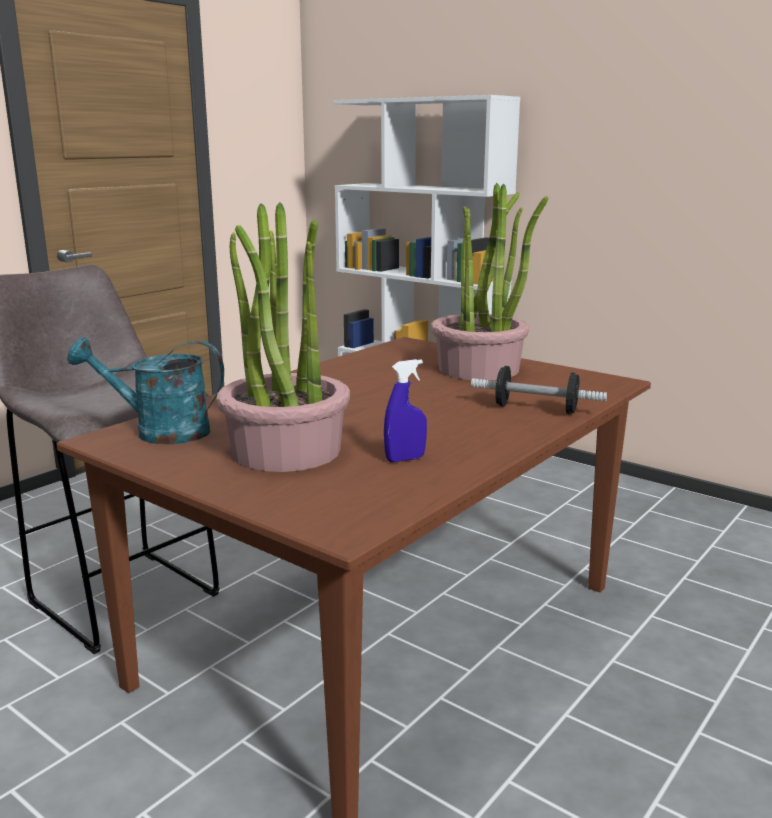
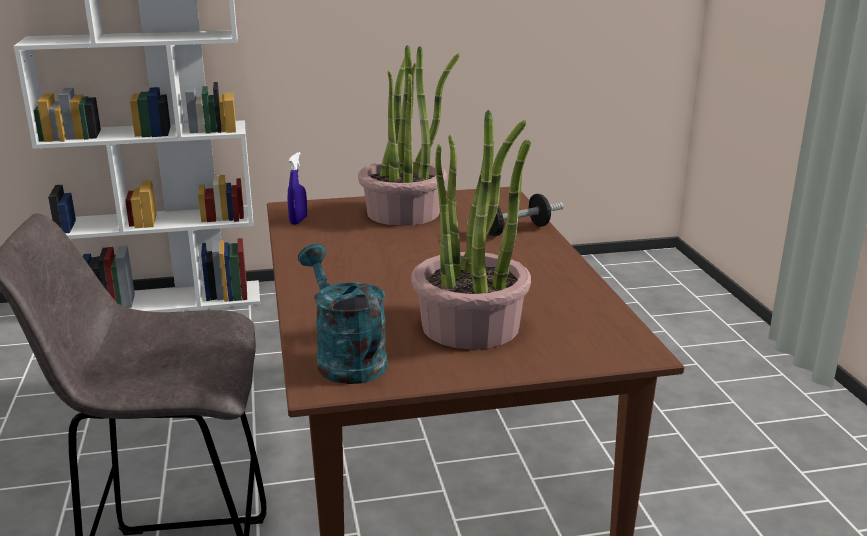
camera: 50 degrees left, 5 degrees up
(159, 432) = (345, 358): turquoise watering can -> turquoise watering can turned 105 degrees clockwise
(405, 459) = (546, 296): blue spray bottle -> blue spray bottle (298, 221)

